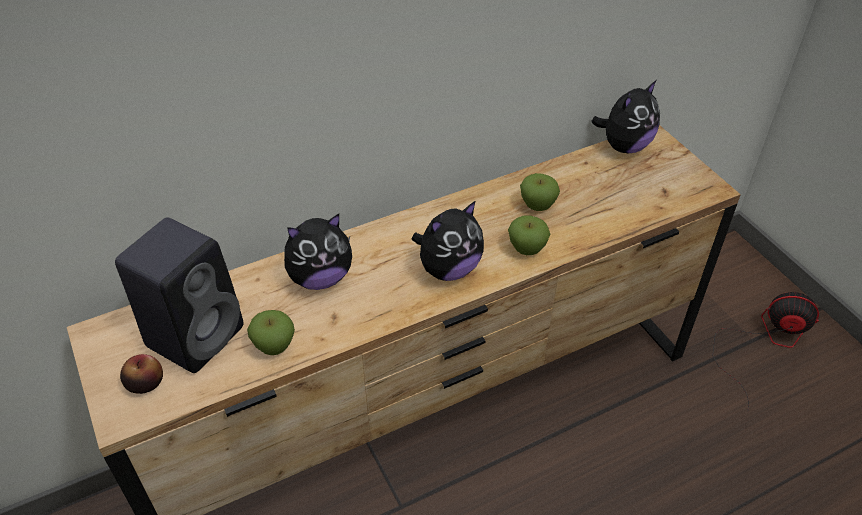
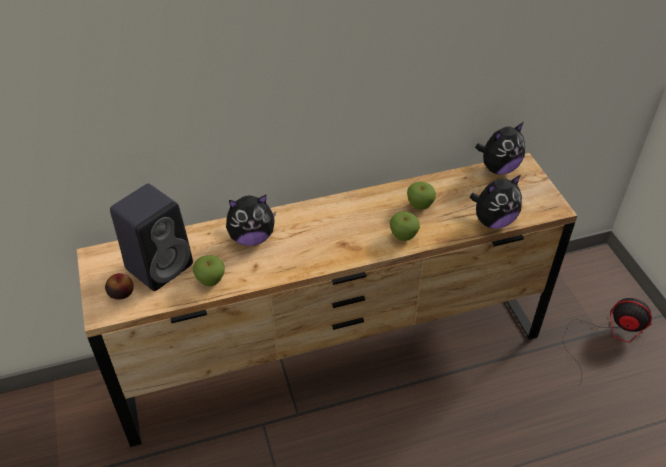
camera: 10 degrees right, 0 degrees up
(448, 269) = (343, 243): plush toy -> plush toy (493, 221)

